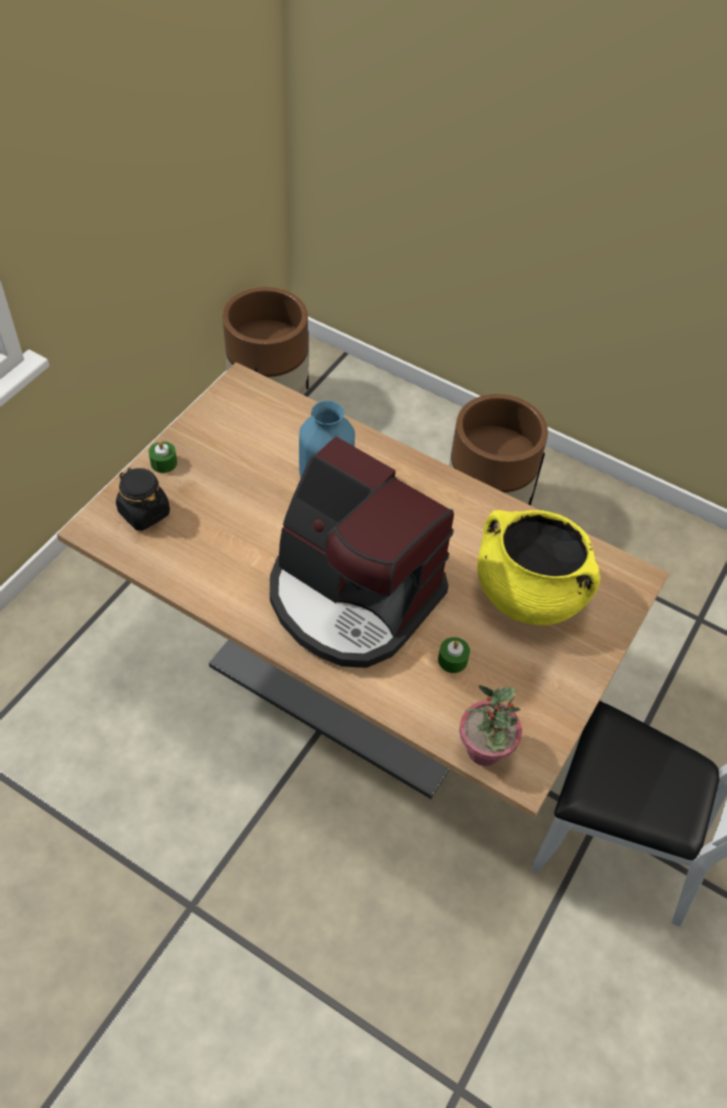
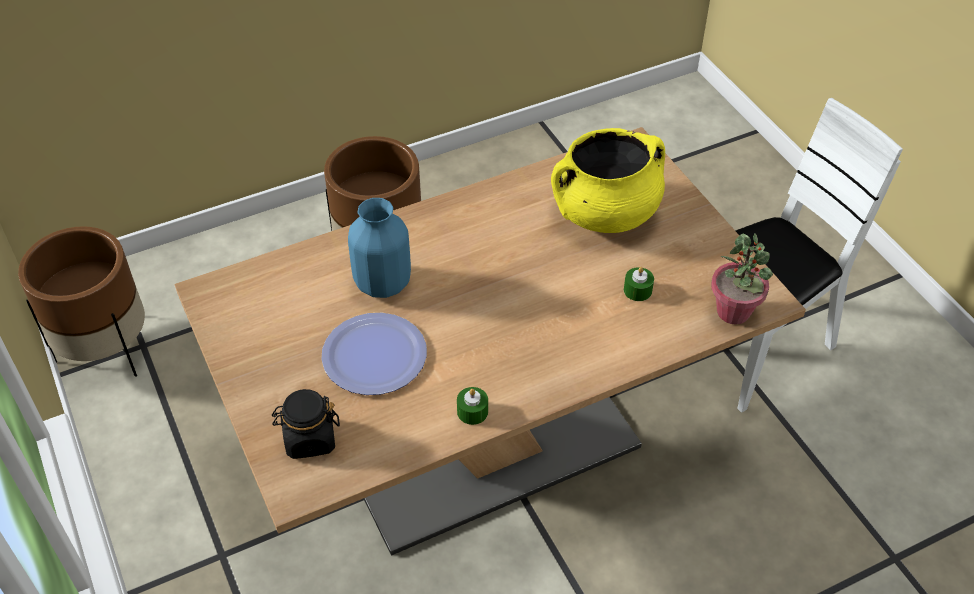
camera: 55 degrees left, 5 degrees down
(164, 463) = (258, 396): green candle -> green candle (472, 411)
(249, 510) = (374, 355): none -> plate
(352, 597) = (528, 325): coffee machine -> none

